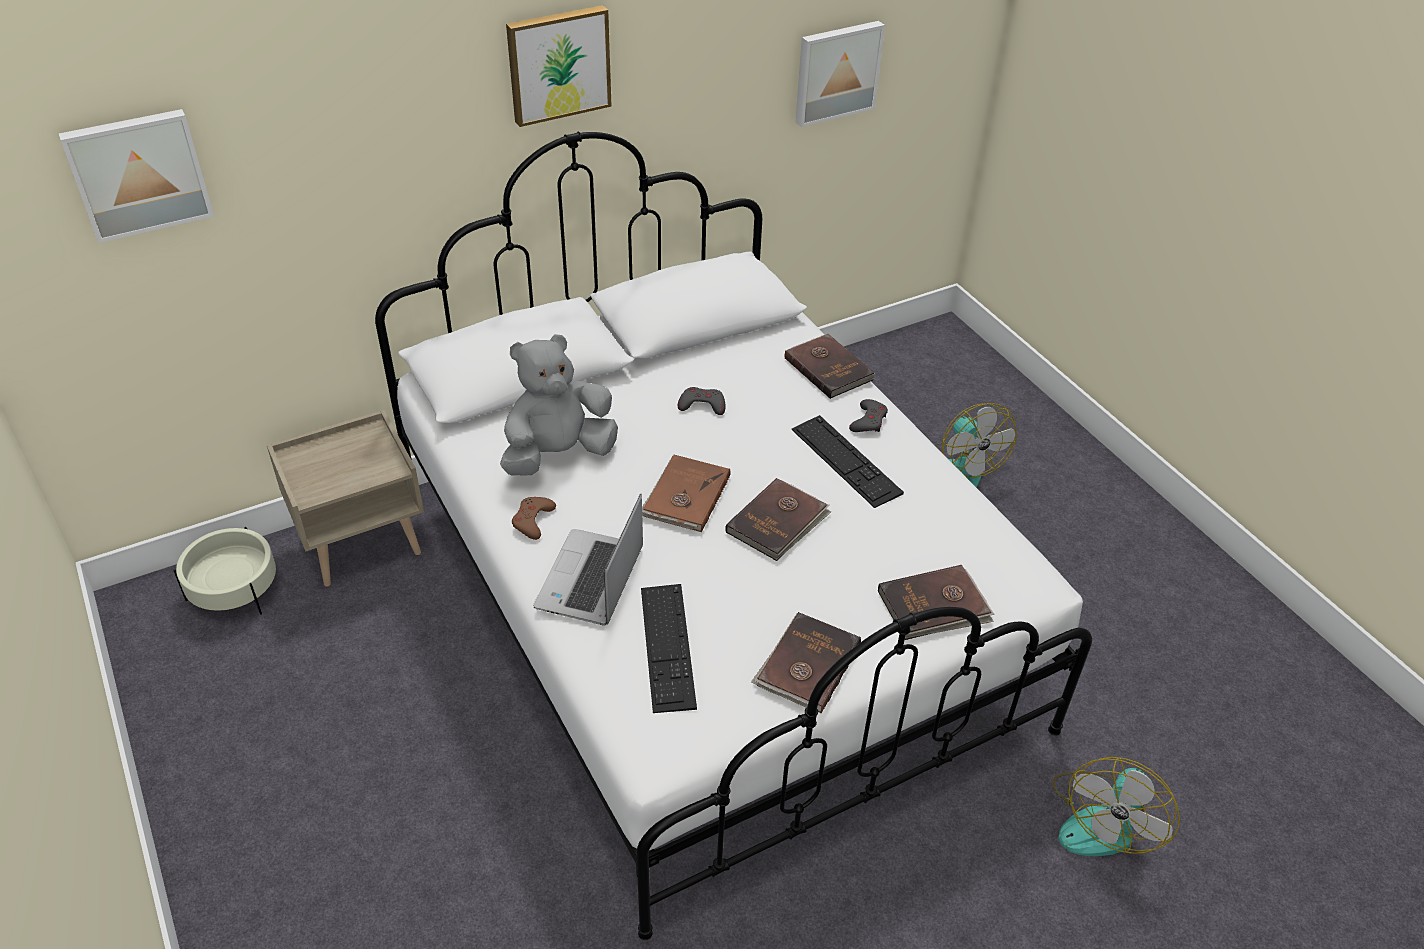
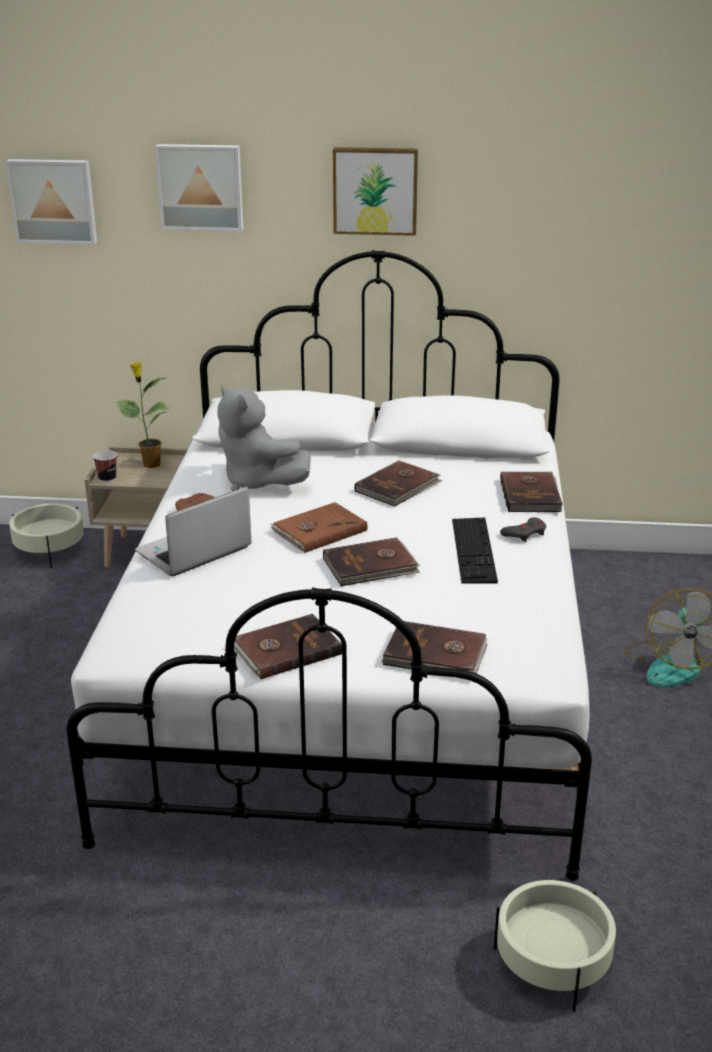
camera: 35 degrees right, 15 degrees down
(312, 492) = (107, 478): none -> cup
(342, 451) = (150, 464): none -> potted plant
(558, 454) = (257, 482): grey plush toy -> grey plush toy turned 135 degrees counterclockwise
(667, 646) = (199, 603): keyboard -> none
(702, 405) = (398, 487): grey game controller -> brown book
(836, 72) = (648, 259): picture -> picture (200, 187)
(1102, 820) = (552, 963): fan -> beige planter

